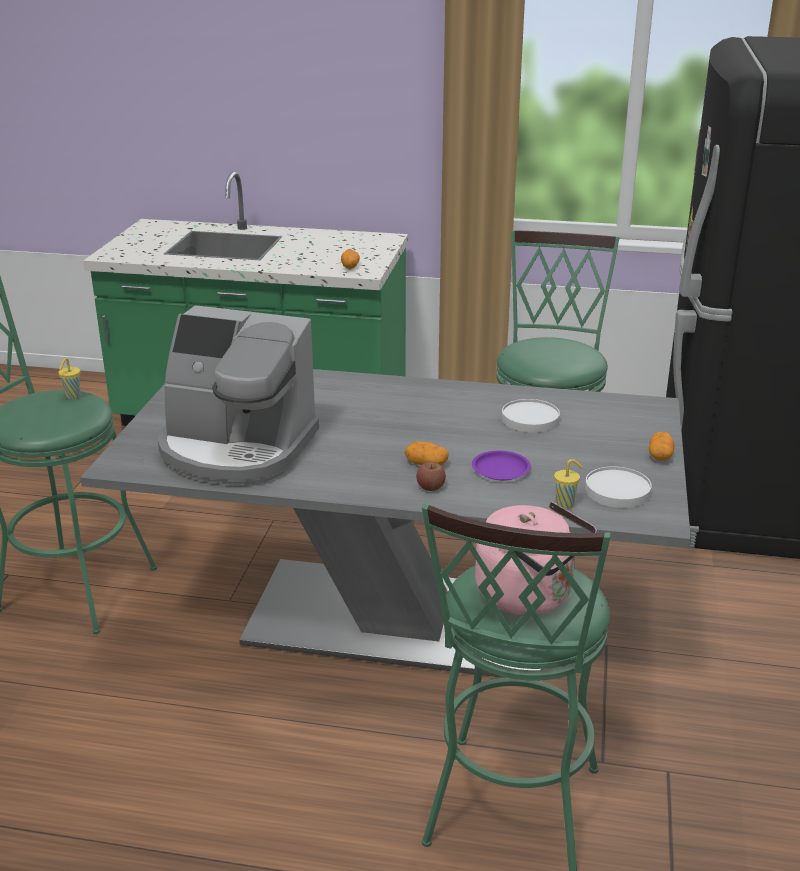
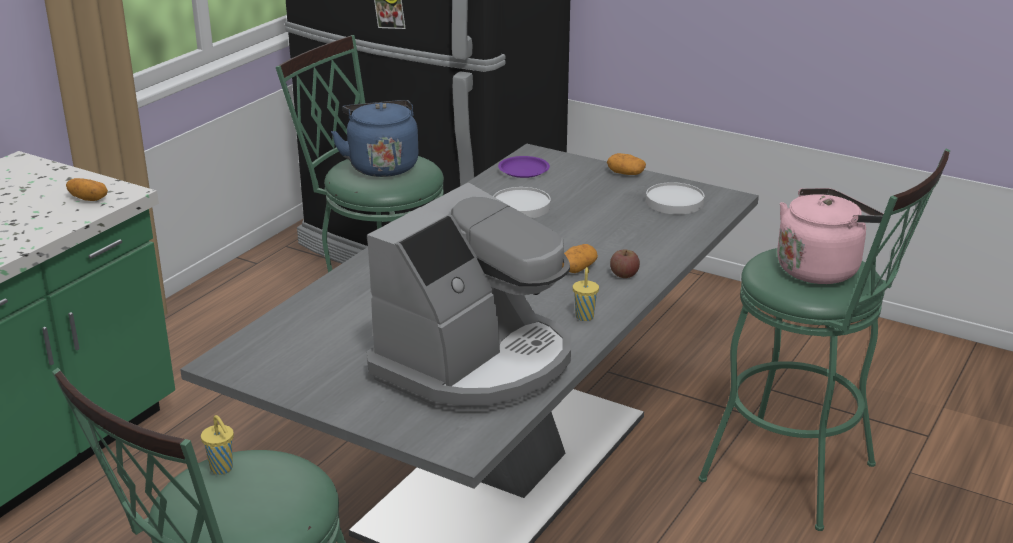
camera: 70 degrees left, 0 degrees up
(501, 469) = (610, 238): purple plate -> purple plate (523, 170)
(554, 350) = (381, 165): none -> blue kettle
(565, 504) = (686, 225): yellow cup -> yellow cup (584, 316)

